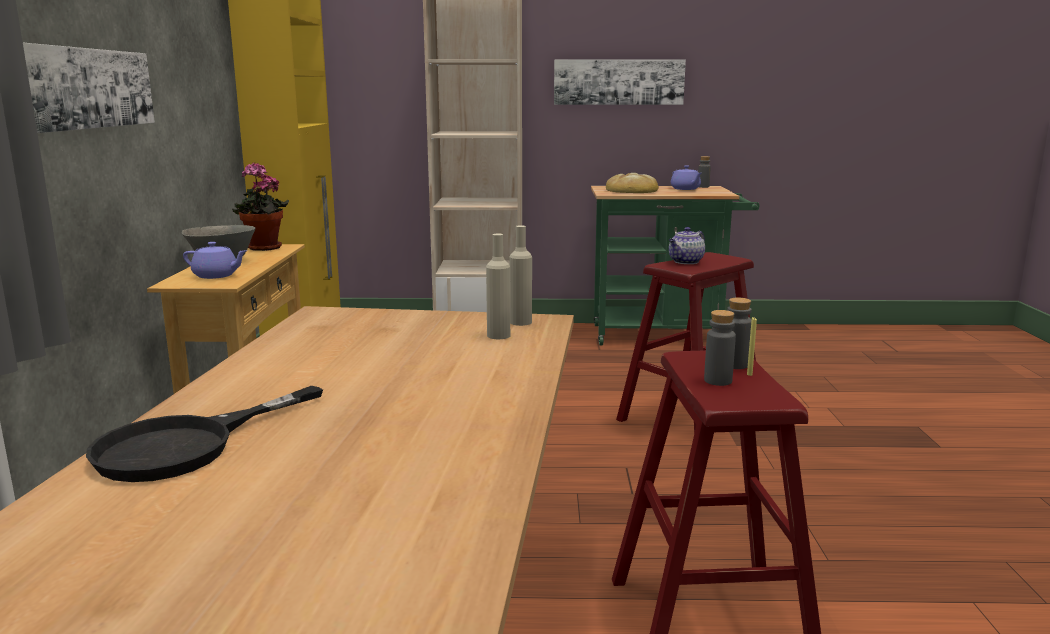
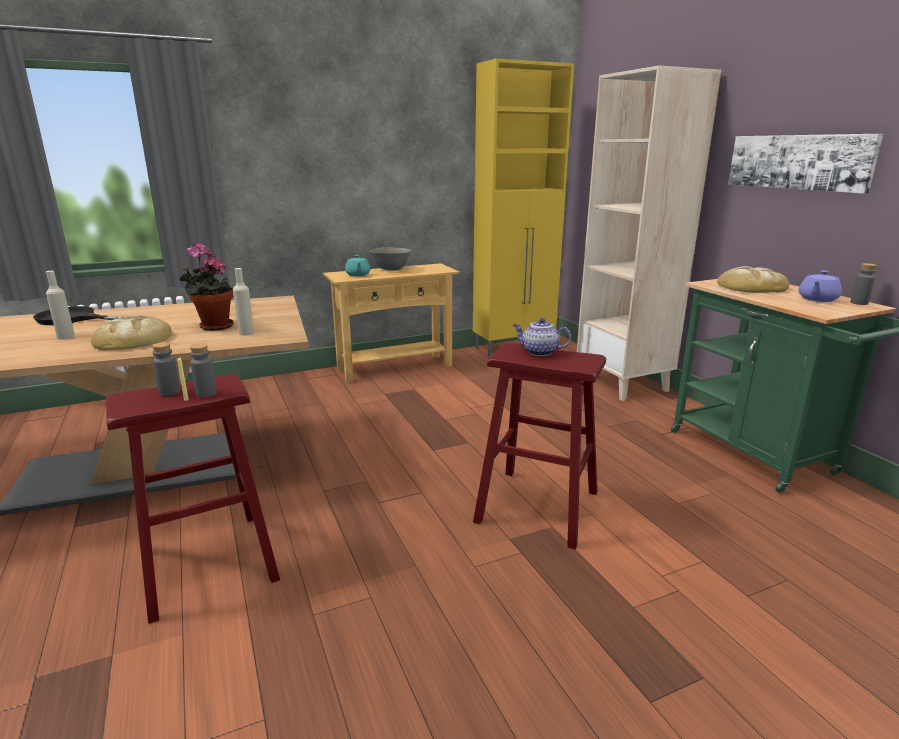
camera: 65 degrees right, 5 degrees up
(86, 88) = (294, 164): picture -> none
(216, 276) = (358, 275): purple teapot -> turquoise teapot
(263, 248) = (434, 268): potted plant -> potted plant (213, 327)
(442, 394) = (133, 339): none -> bread
(520, 322) = (279, 333): beige bottle -> beige bottle (66, 337)

